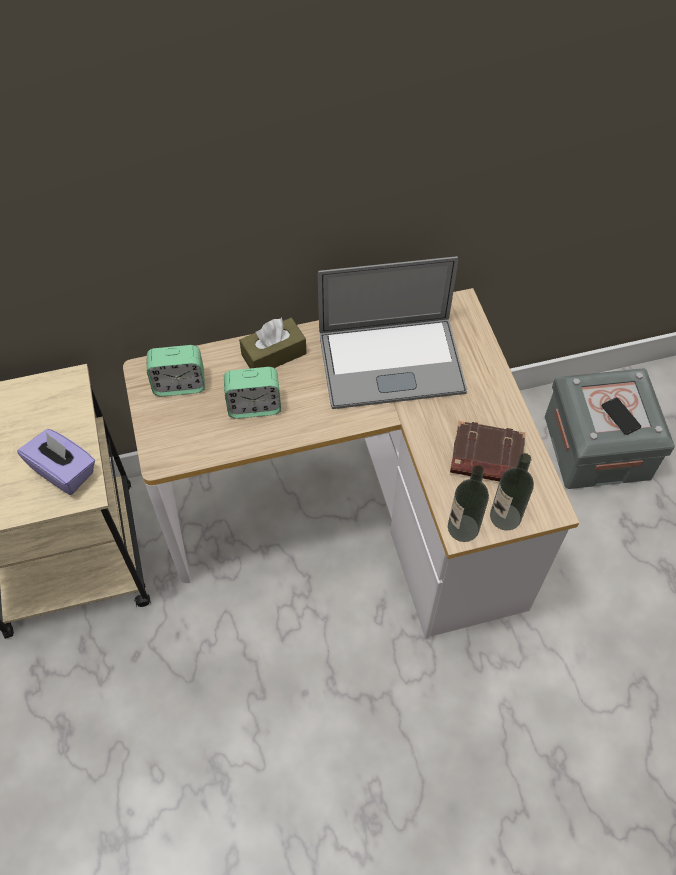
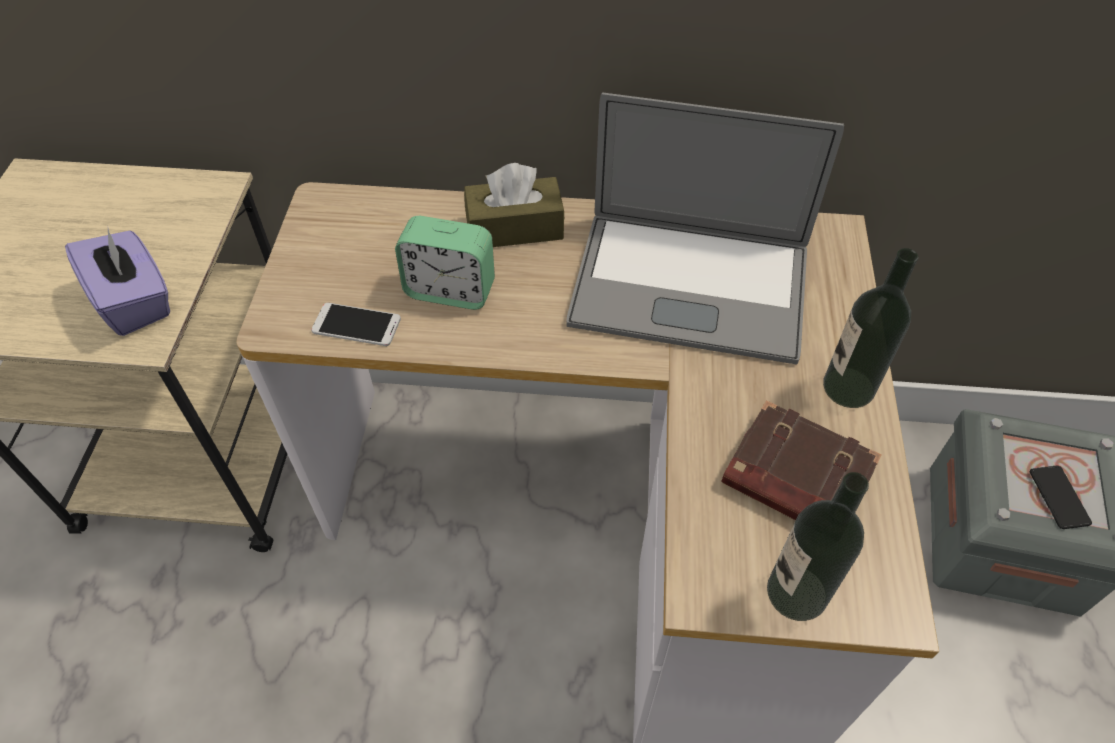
camera: 20 degrees right, 5 degrees down
(179, 385) = (359, 232): alarm clock -> none
(209, 445) = (356, 325): none -> phone
(463, 528) = (710, 587): bottle -> bottle (848, 387)

